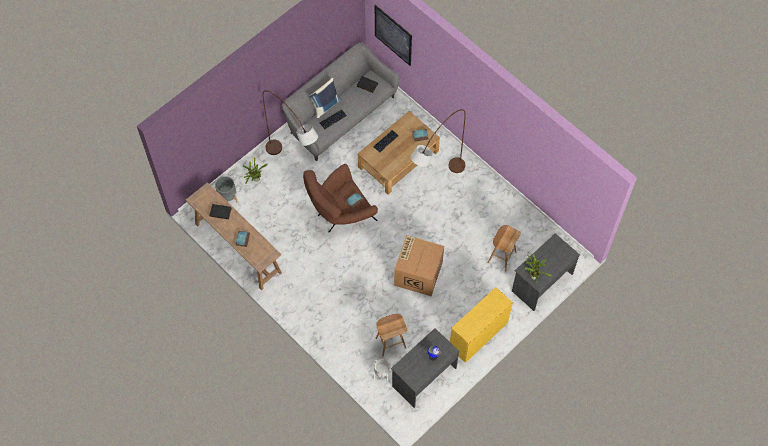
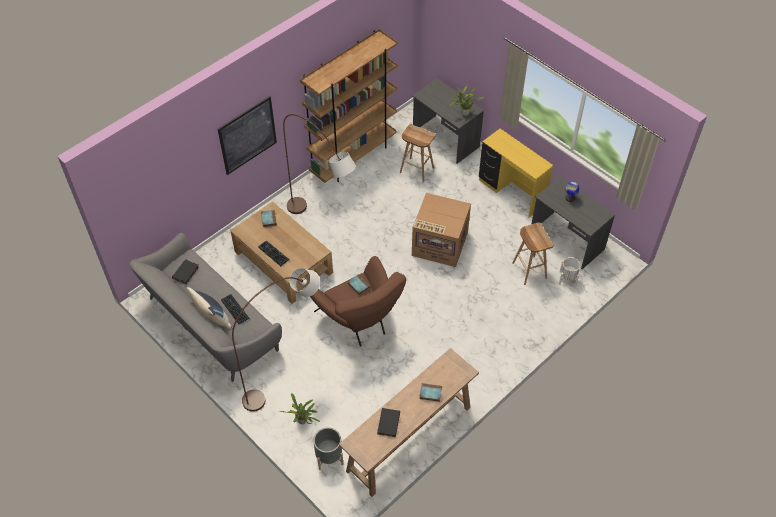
camera: 90 degrees left, 10 degrees down
(393, 35) = (151, 195): picture -> picture (247, 135)
(514, 207) = (353, 157): none -> brown bookcase

